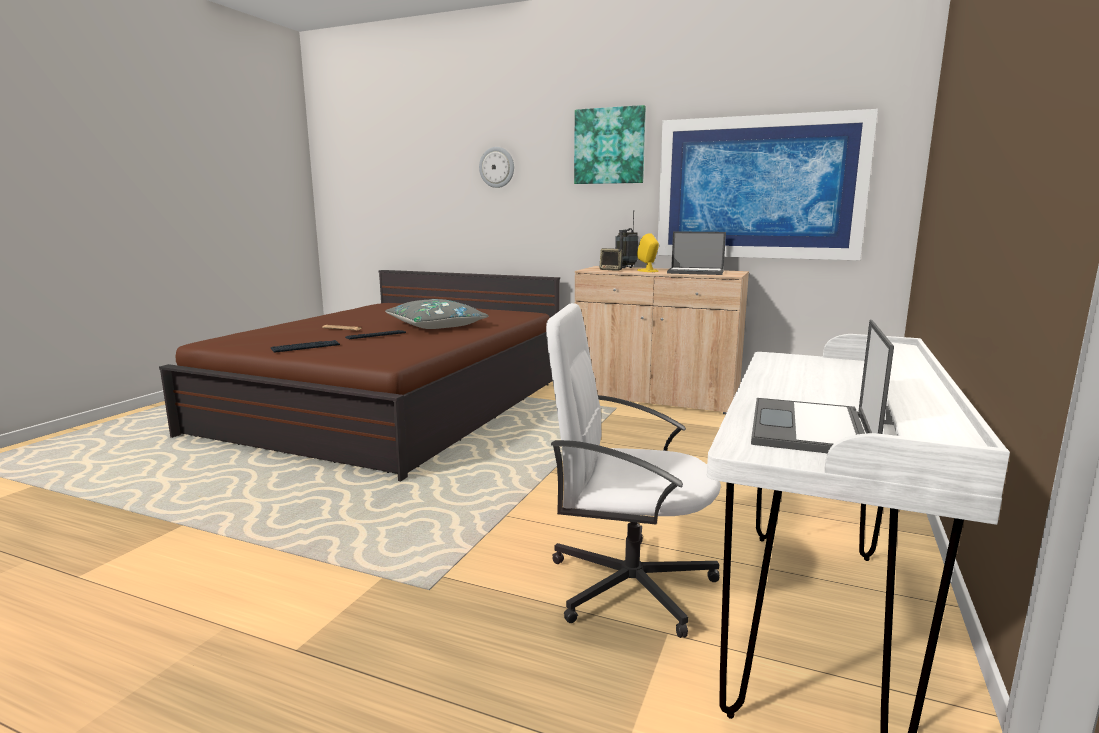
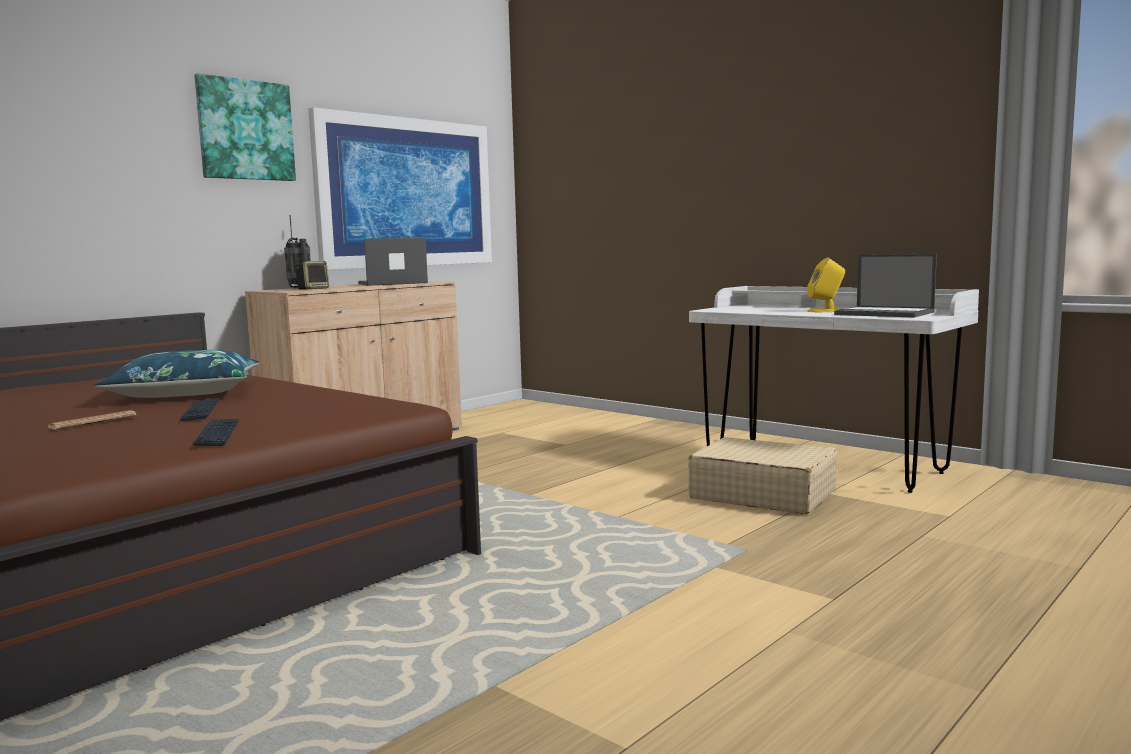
camera: 70 degrees left, 5 degrees down
(436, 325) = (186, 393): grey pillow -> blue pillow
(497, 167) = (61, 142): wall clock -> none
(628, 584) = (762, 494): white office chair -> beige suitcase
(647, 271) = (348, 286): yellow speaker -> yellow speaker (825, 311)
(696, 272) = (391, 283): laptop -> laptop turned 150 degrees counterclockwise

